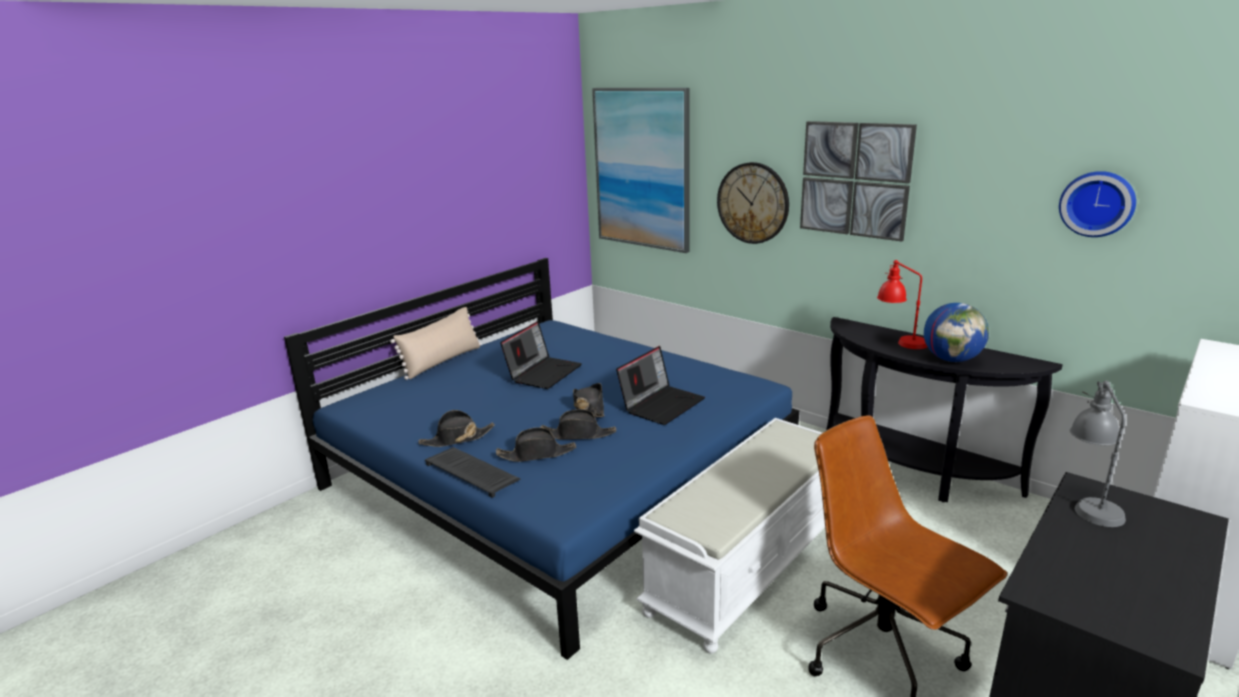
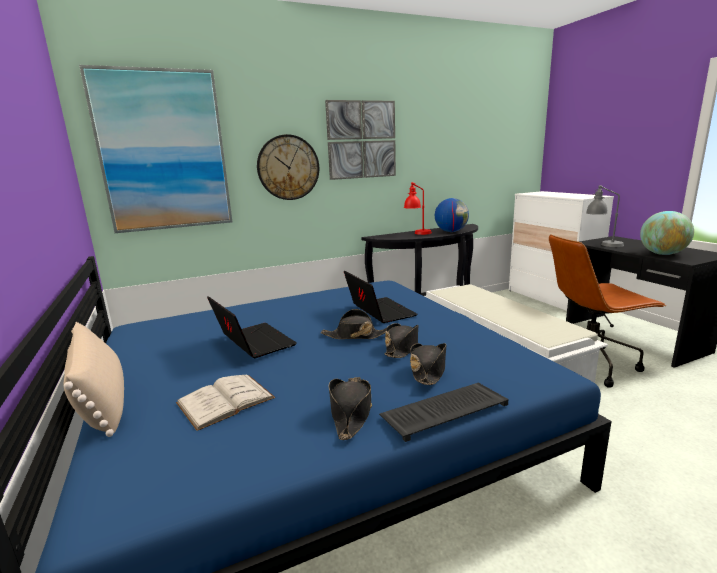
camera: 65 degrees left, 5 degrees down
(455, 395) = (225, 400): none -> white book
(1073, 569) = (662, 254): none -> globe
(1097, 203) = (474, 139): wall clock -> none

